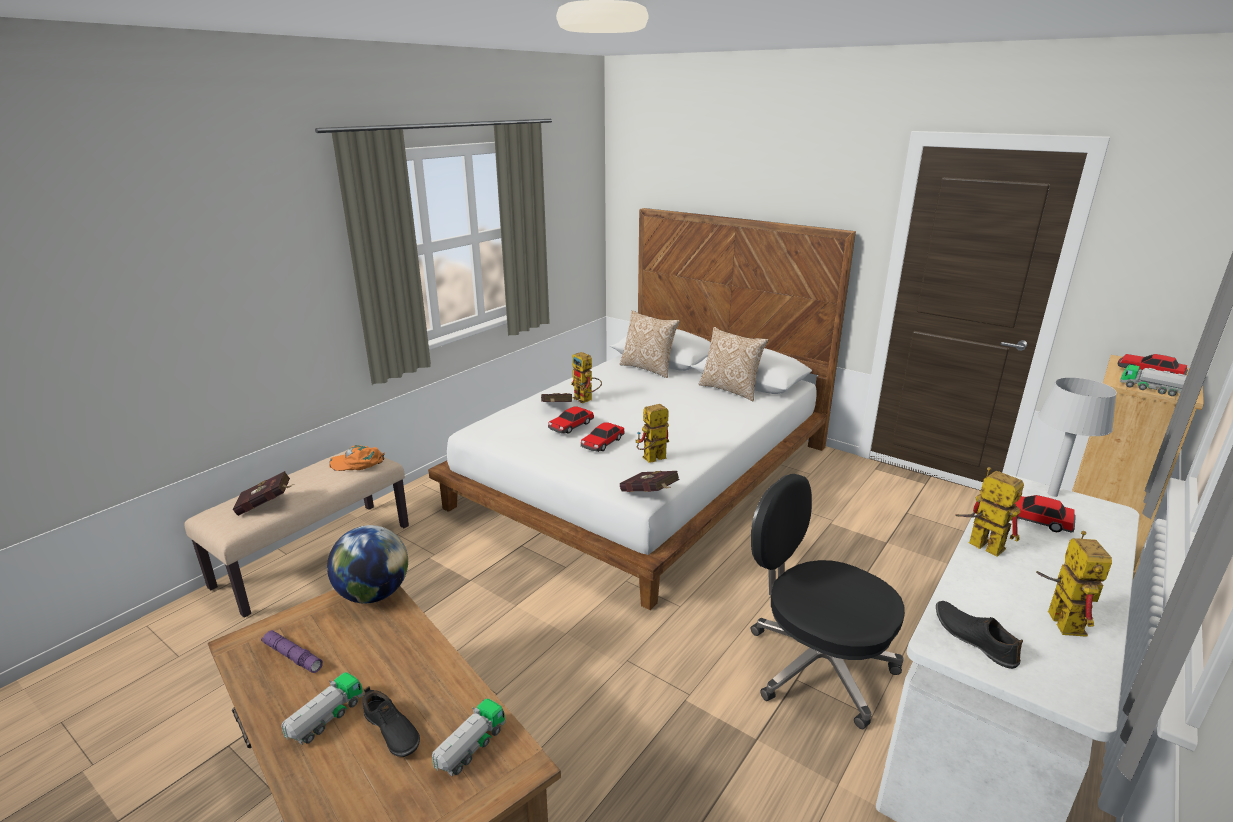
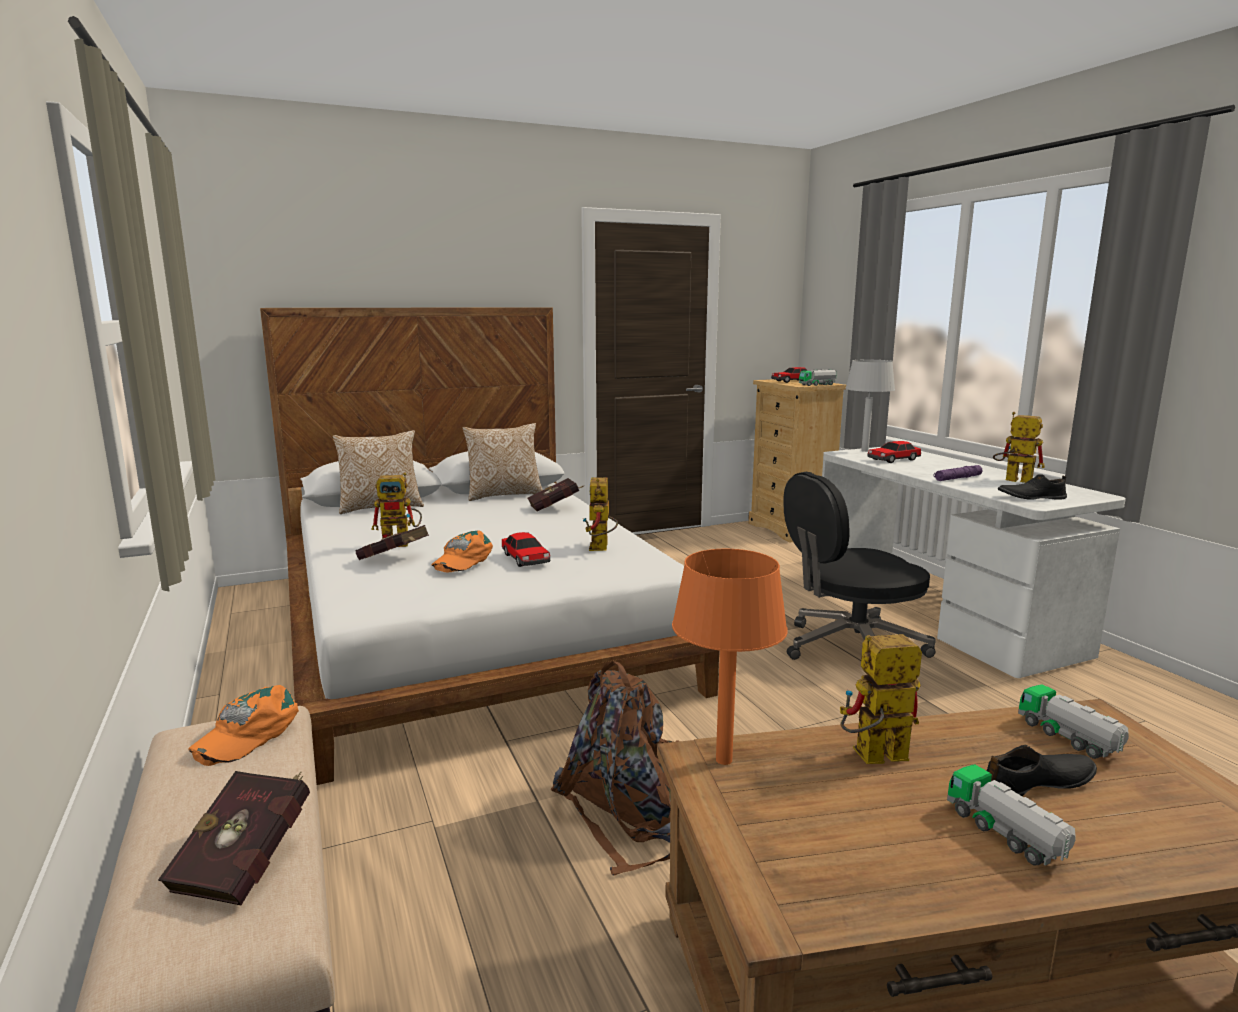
camera: 60 degrees left, 10 degrees down
(292, 656) = (844, 853): purple flashlight -> purple flashlight (957, 478)
(373, 594) = (722, 759): globe -> orange table lamp
(479, 617) = (628, 811): none -> brown backpack
(570, 426) = (462, 560): toy car -> orange cap
(650, 495) = (672, 564): red book -> red book (556, 508)
(977, 544) = (917, 474): toy robot -> toy robot (872, 758)

